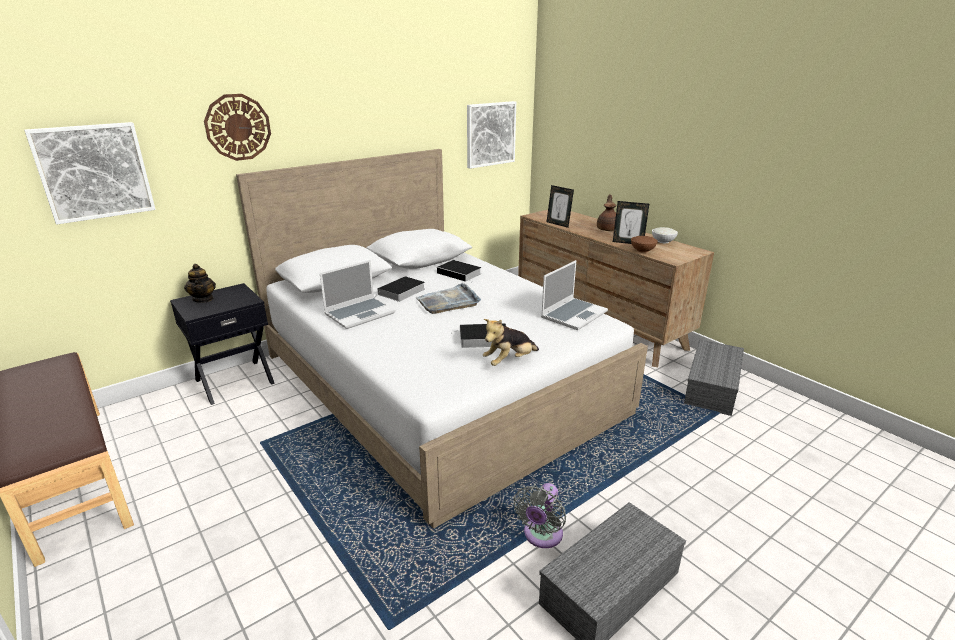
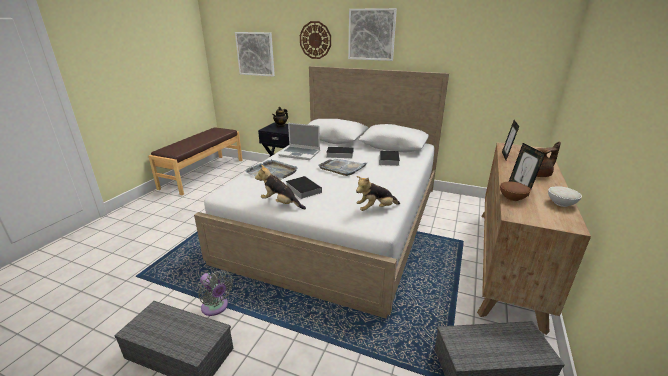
camera: 60 degrees right, 0 degrees up
(401, 346) = (272, 172): none -> grey tray
(490, 134) = (508, 69): picture -> picture (371, 34)
(541, 536) = (216, 307): grey fan -> grey fan turned 135 degrees counterclockwise
(574, 314) = (376, 209): laptop -> plush toy

